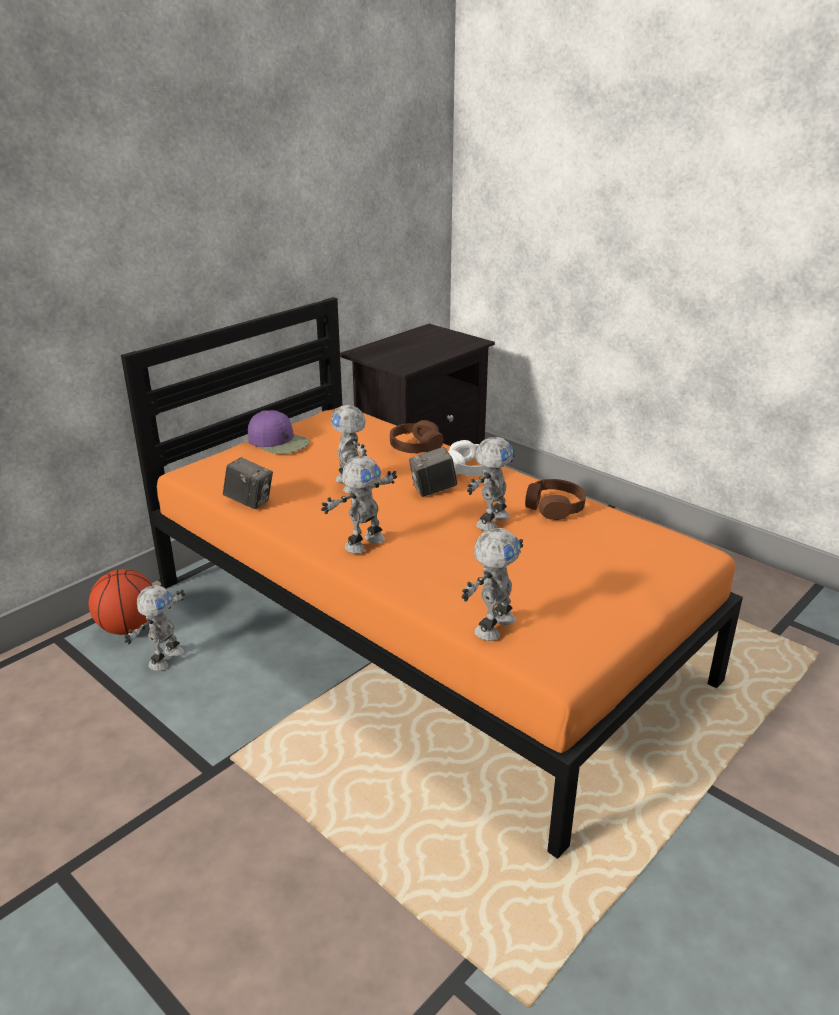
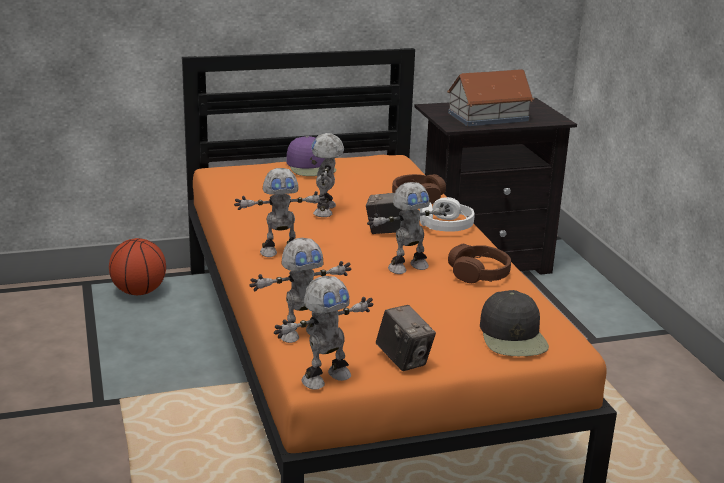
camera: 30 degrees right, 5 degrees down
(164, 658) = (143, 320): toy robot -> toy robot (325, 378)
(249, 501) = (234, 201): camera -> camera (404, 360)
(417, 351) = (487, 117): none -> toy house
(654, 559) = (513, 336): none -> black cap

